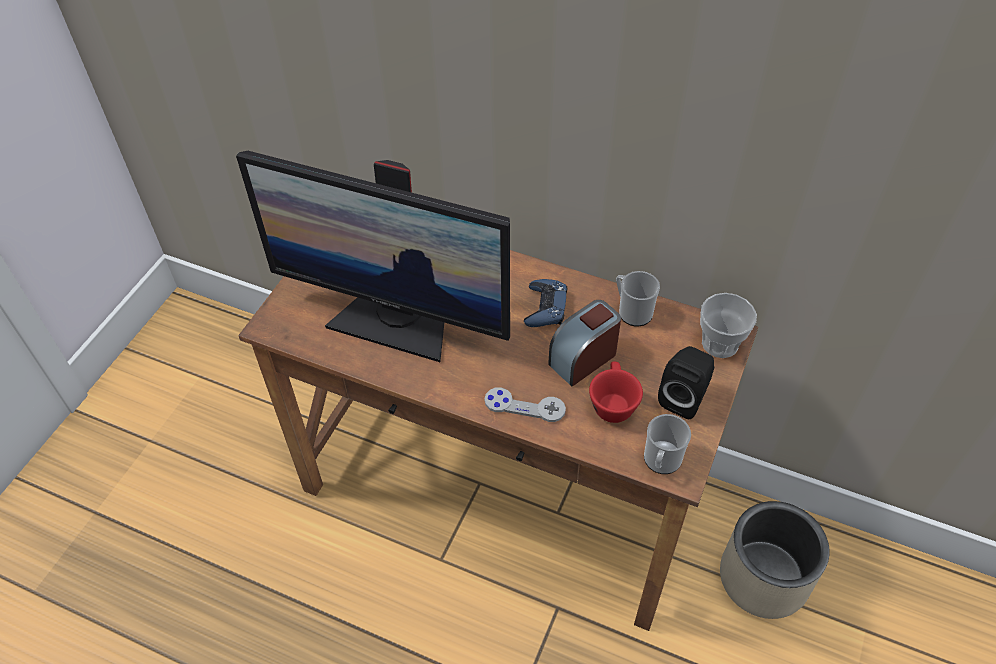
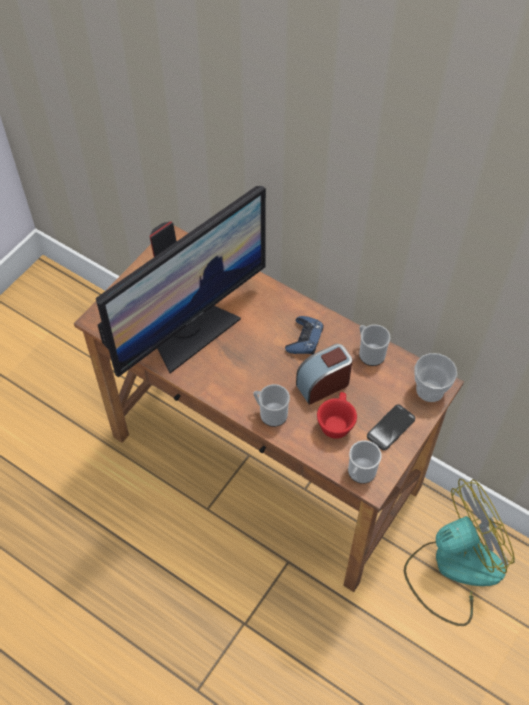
camera: 10 degrees right, 5 degrees up
(395, 321) = (190, 331): monitor -> monitor turned 75 degrees counterclockwise
(524, 406) = (270, 413): grey game controller -> mug
(684, 398) = (390, 428): black speaker -> phone
(763, 577) = (453, 568): beige planter -> fan

